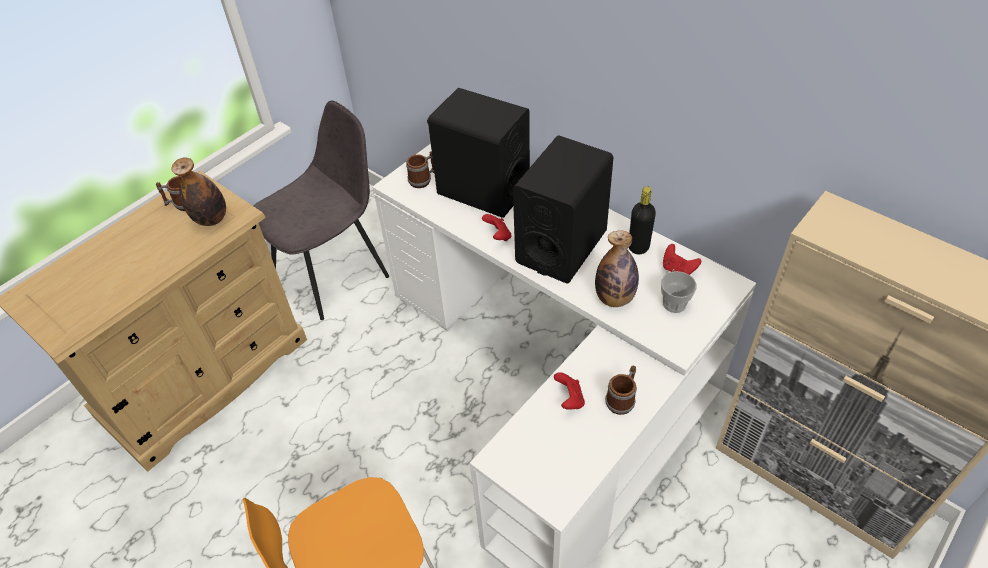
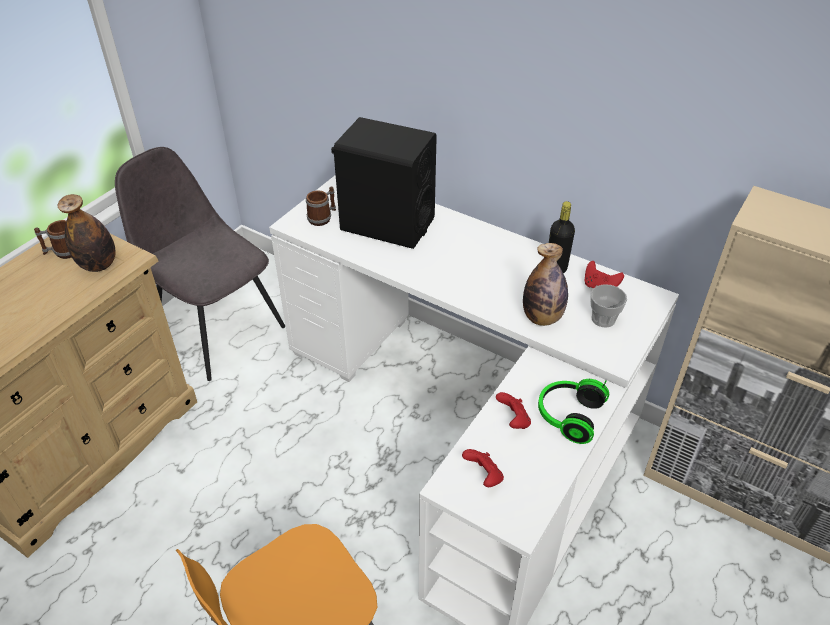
camera: 10 degrees left, 5 degrees down
(333, 271) = (218, 331): grey chair -> grey chair turned 90 degrees counterclockwise
(498, 236) = (411, 266): red game controller -> red game controller (484, 476)
(561, 246) = (478, 272): black speaker -> none
(622, 399) = (568, 416): mug -> headphones

